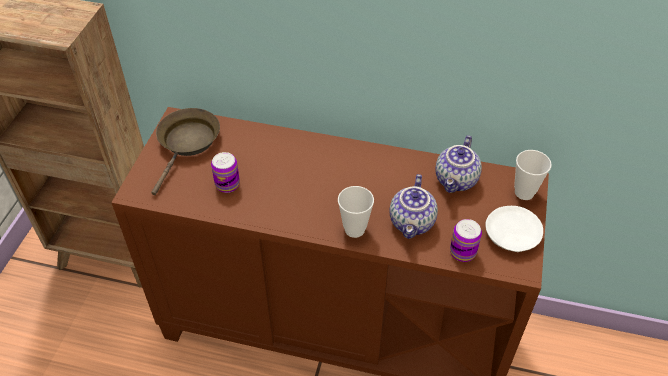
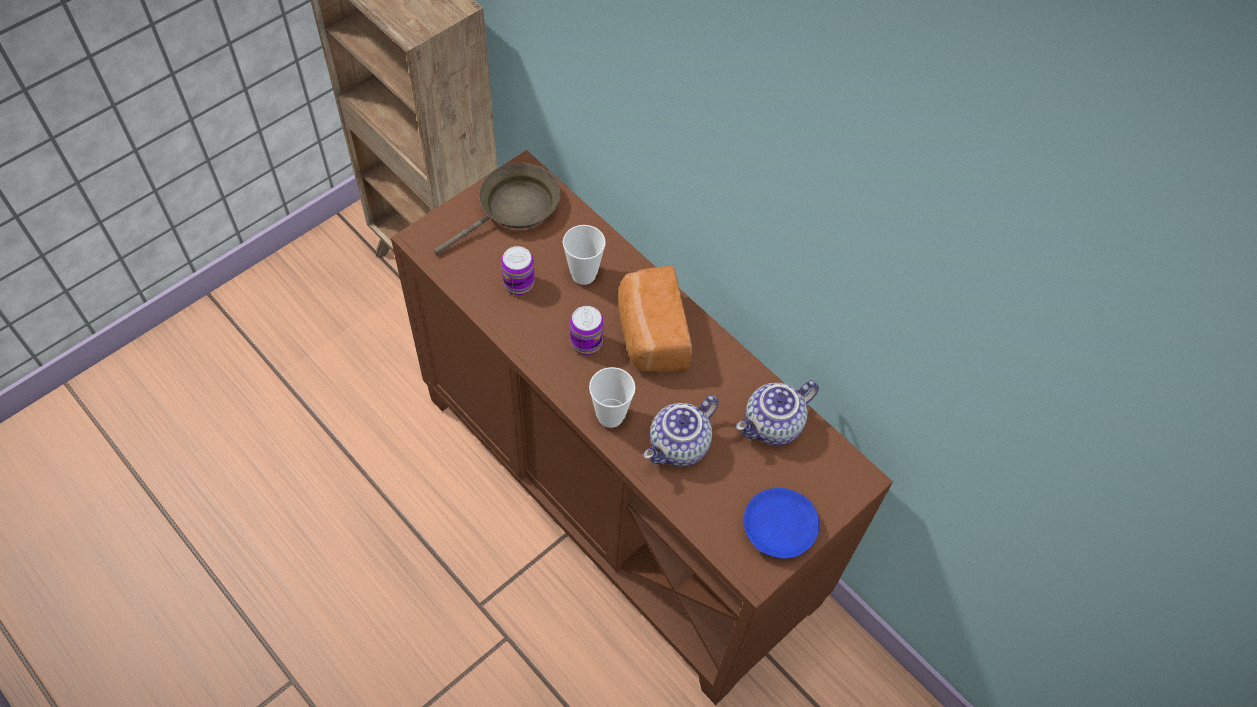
camera: 30 degrees right, 10 degrees up
(339, 170) = (650, 334): none -> bread
(463, 252) = (705, 514): can -> can (586, 343)
(511, 235) = (778, 528): white plate -> blue plate
(524, 192) = (840, 487): cup -> cup (583, 274)

